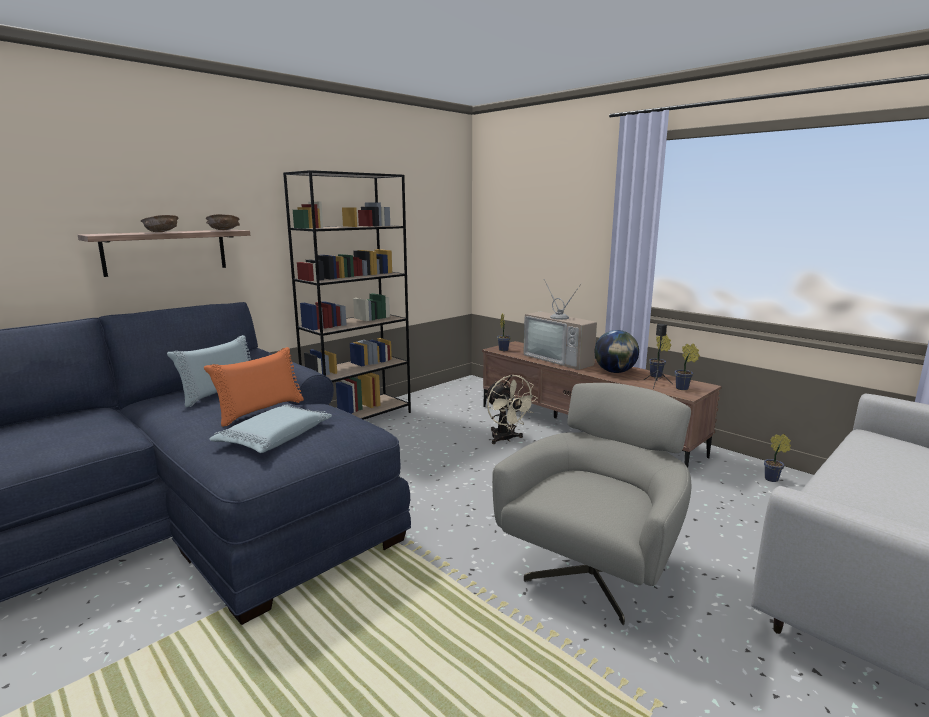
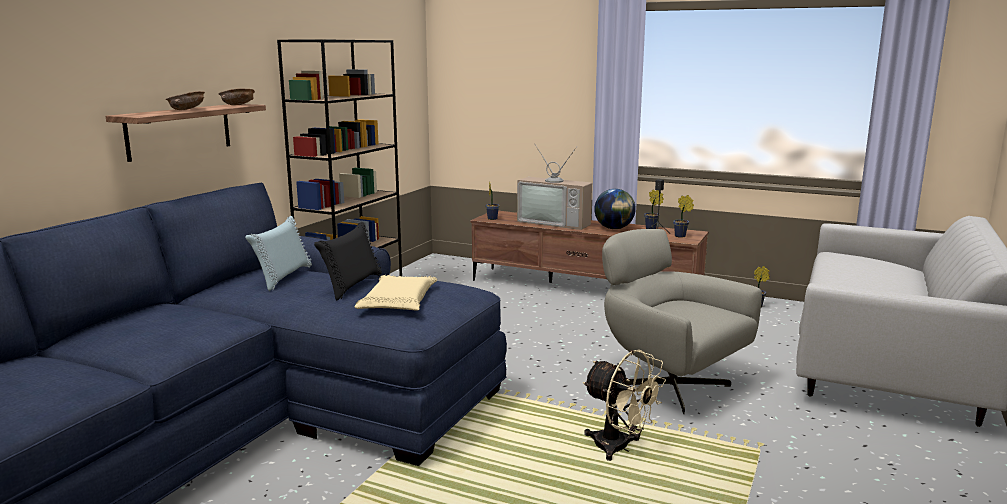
camera: 20 degrees left, 0 degrees up
(260, 411) = (352, 285): orange pillow -> black pillow
(275, 435) = (398, 300): blue pillow -> beige pillow
(506, 439) = (519, 305): beige fan -> beige fan (619, 448)
(594, 572) = (668, 385): grey armchair -> grey armchair turned 60 degrees counterclockwise

